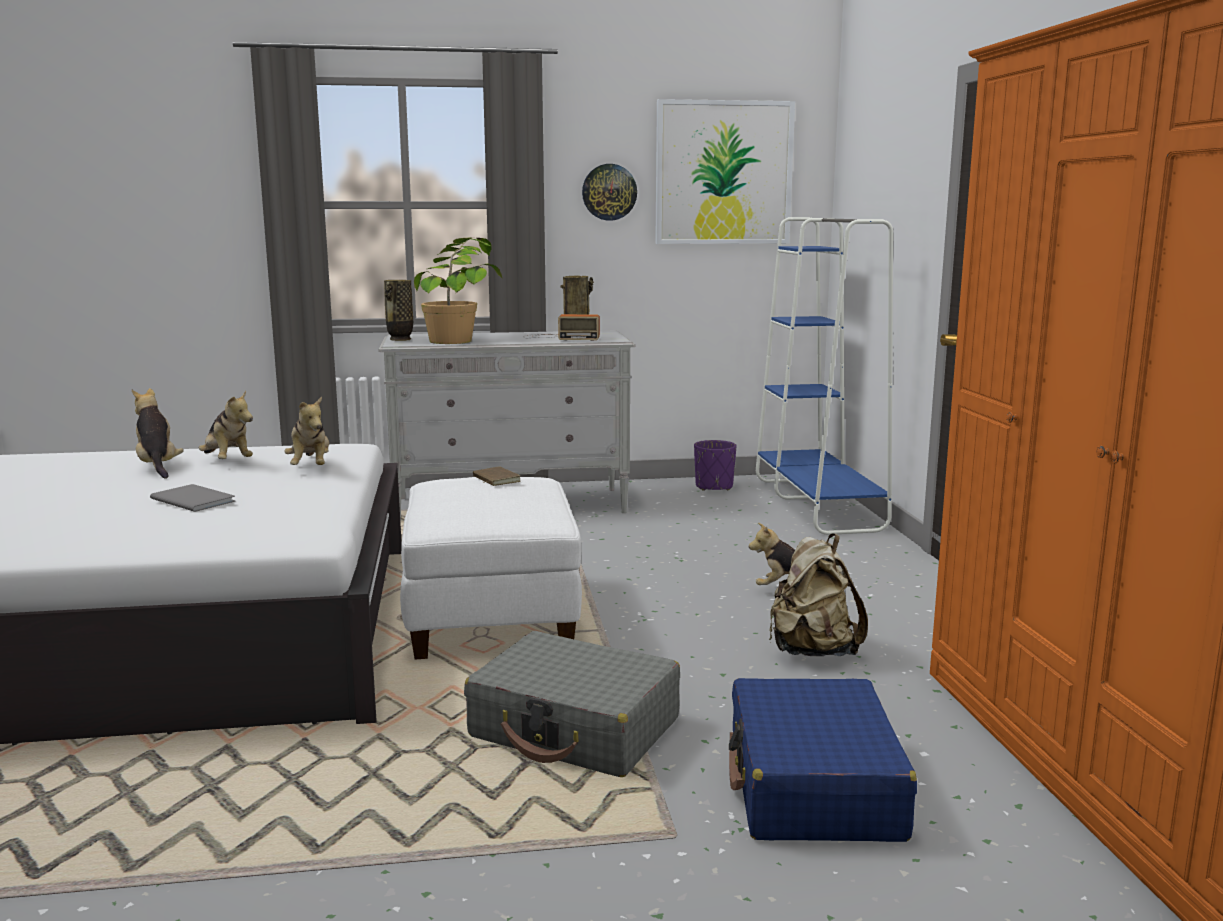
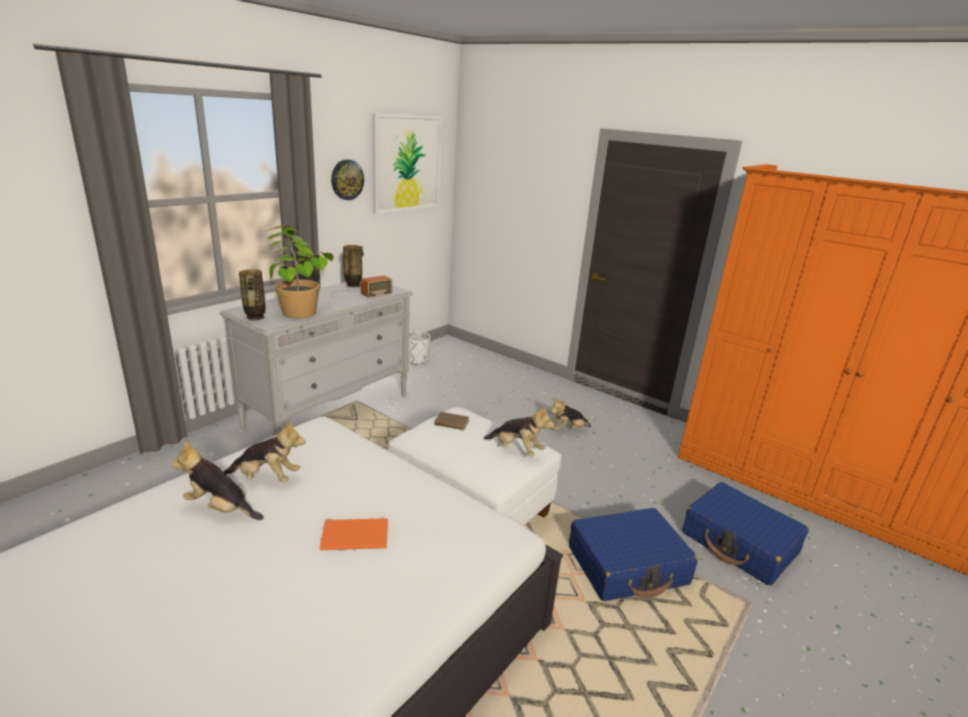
camera: 45 degrees left, 10 degrees up
(194, 499) = (353, 534): grey book -> orange book
(311, 467) = (346, 460): plush toy -> plush toy (516, 450)
(575, 728) = (628, 566): grey suitcase -> blue suitcase
(714, 487) = (417, 360): purple planter -> white planter
(812, 651) = (626, 464): beige backpack -> none
(817, 505) = (484, 361): blue clothes rack -> none

